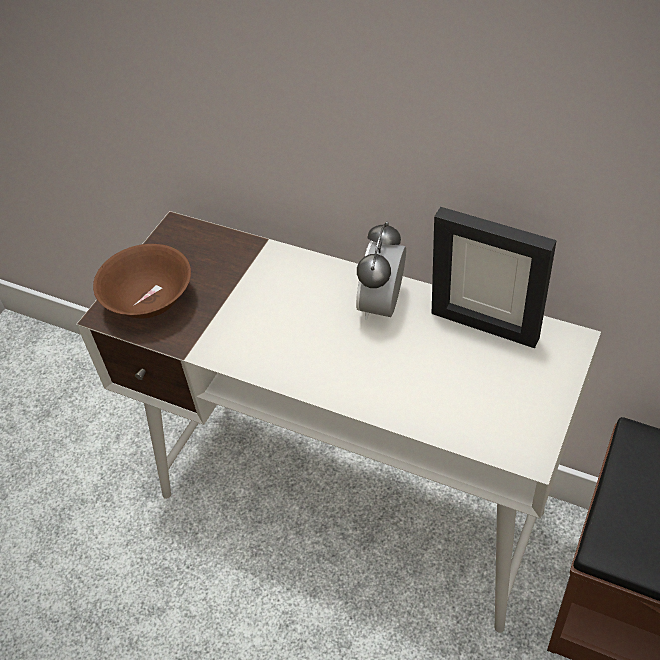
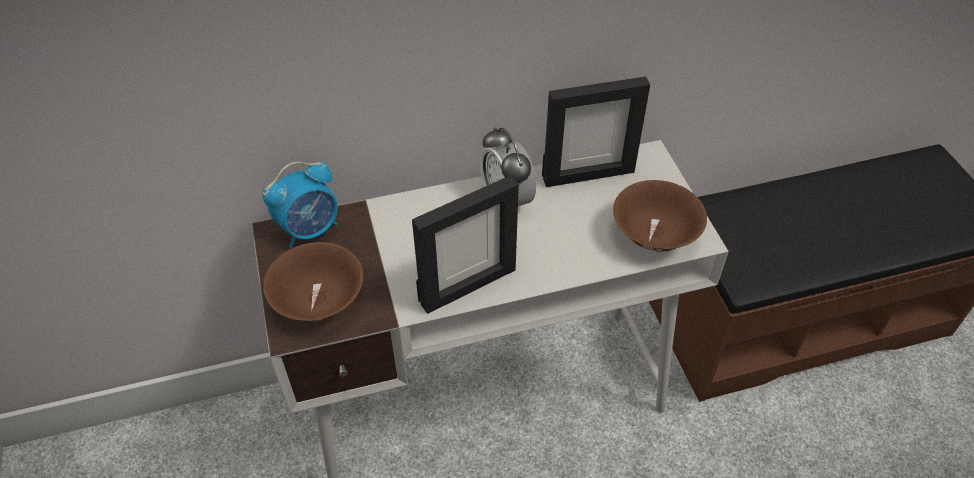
camera: 45 degrees left, 0 degrees up
(203, 240) = (310, 229): none -> alarm clock
(270, 360) = (467, 285): none -> picture frame
(487, 421) = (655, 235): none -> brown bowl

